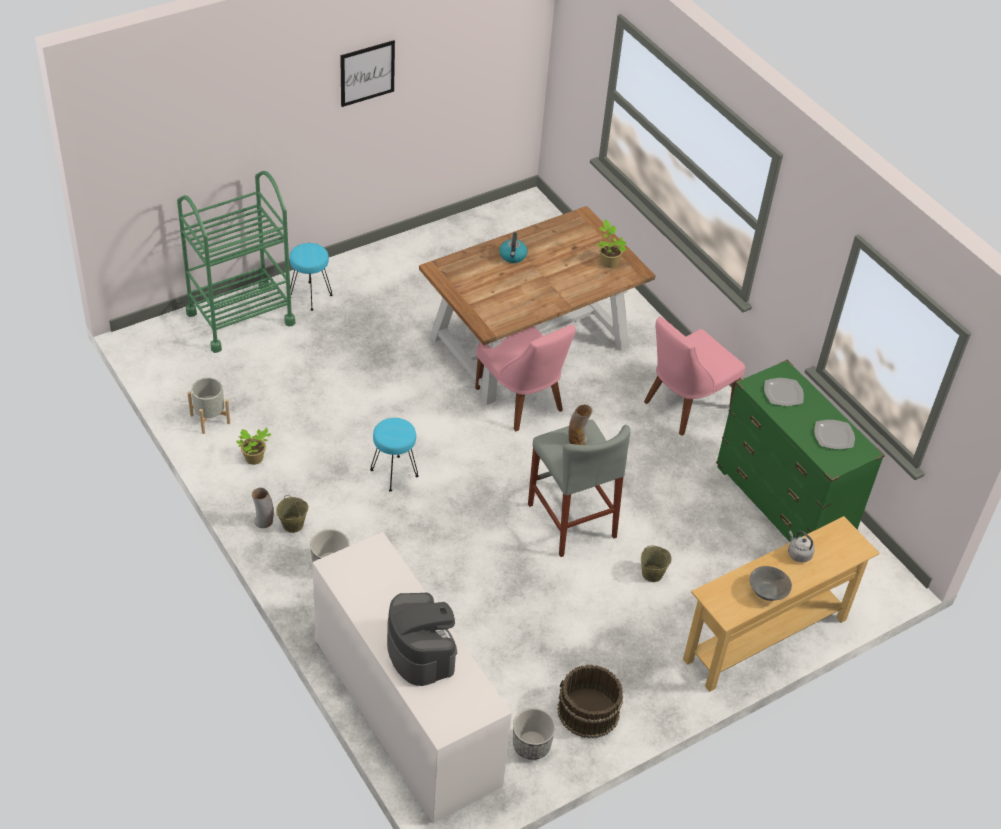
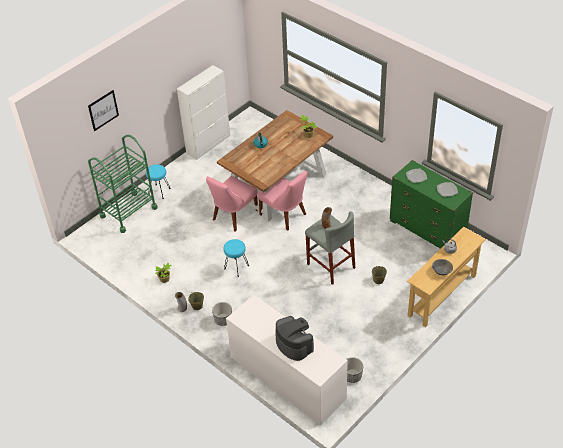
camera: 10 degrees left, 0 degrees up
(210, 419) = (134, 266): grey planter -> none
(367, 73) = (163, 72): picture -> picture (103, 110)
(433, 235) = (208, 144): none -> white cabinet
(588, 712) = (372, 353): brown bucket -> none
(684, 406) = (363, 195): pink chair -> pink chair (233, 216)

